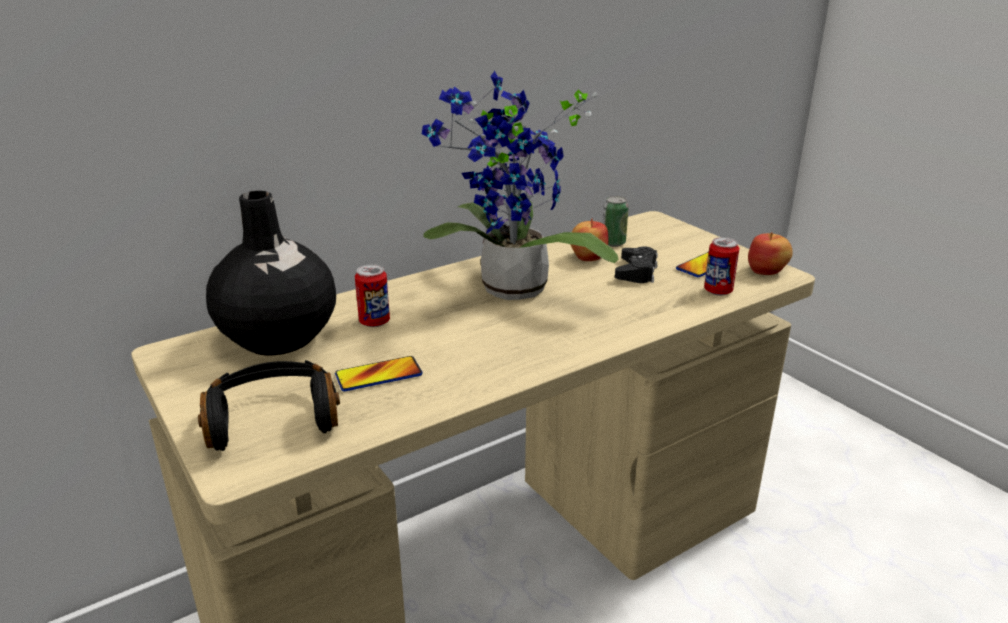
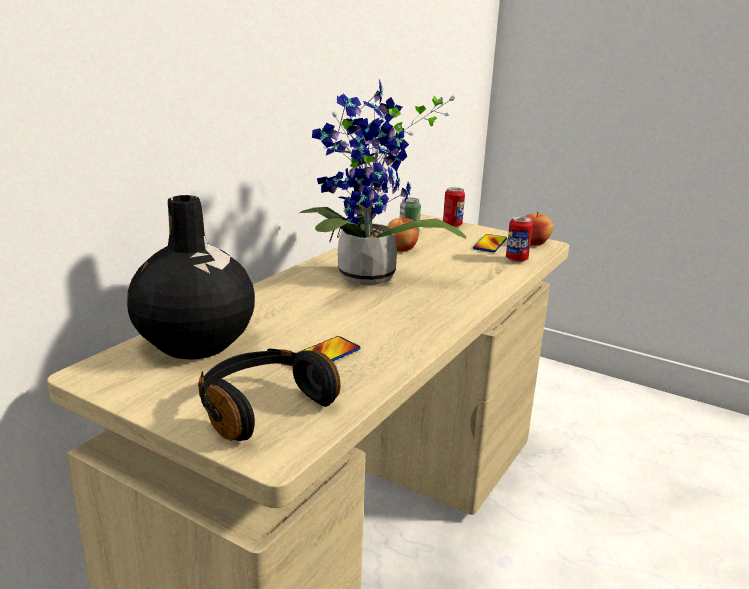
camera: 25 degrees left, 5 degrees down
(374, 322) = (274, 317): can -> can (452, 225)
(636, 272) = (446, 254): black game controller -> none

